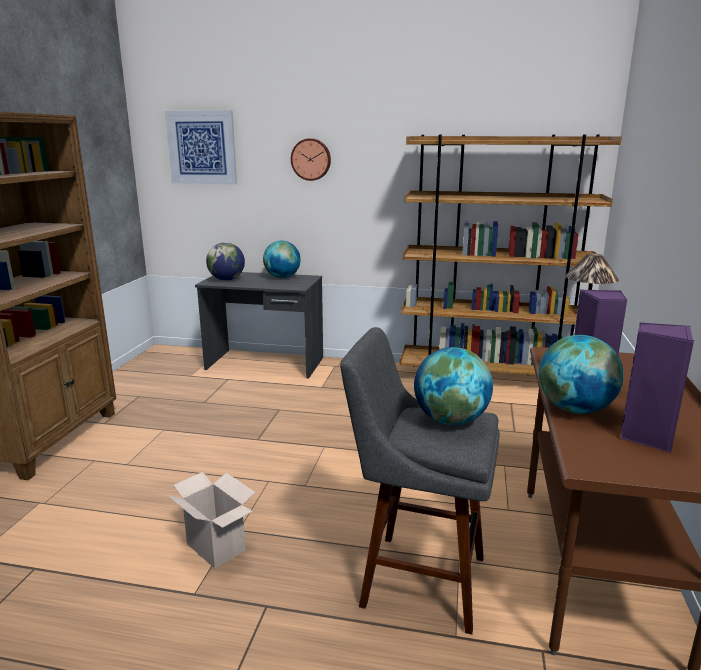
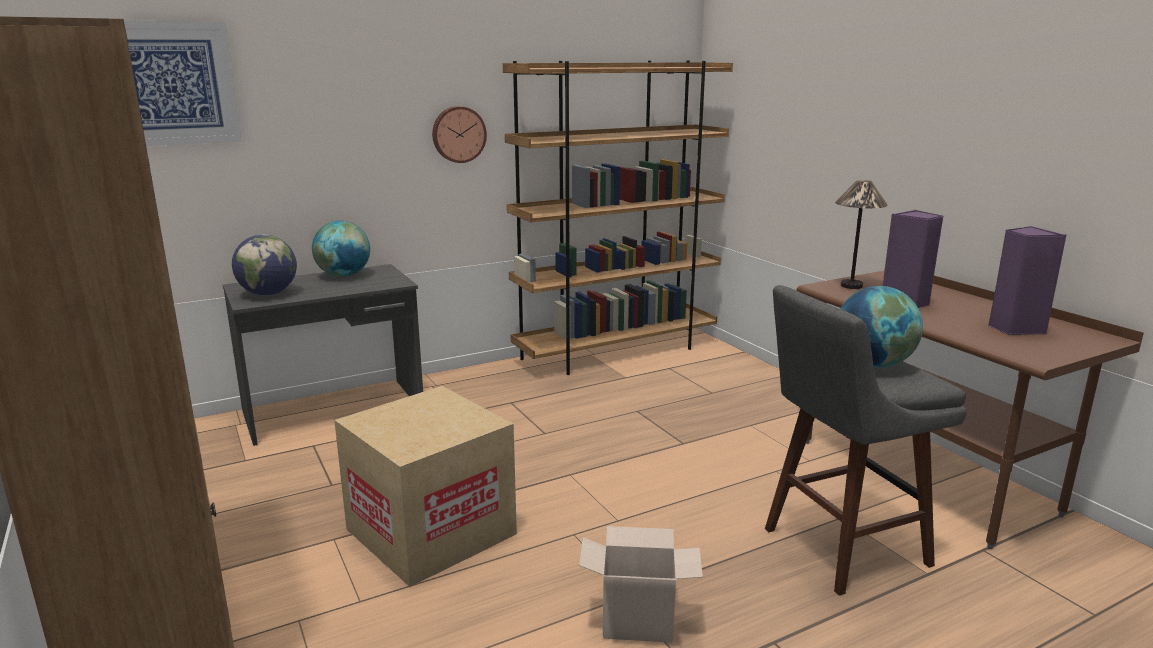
camera: 40 degrees left, 0 degrees up
(206, 445) = (431, 531): none -> cardboard box
(311, 159) = (362, 97): wall clock -> wall clock (458, 134)
(575, 409) = (941, 324): globe -> none

